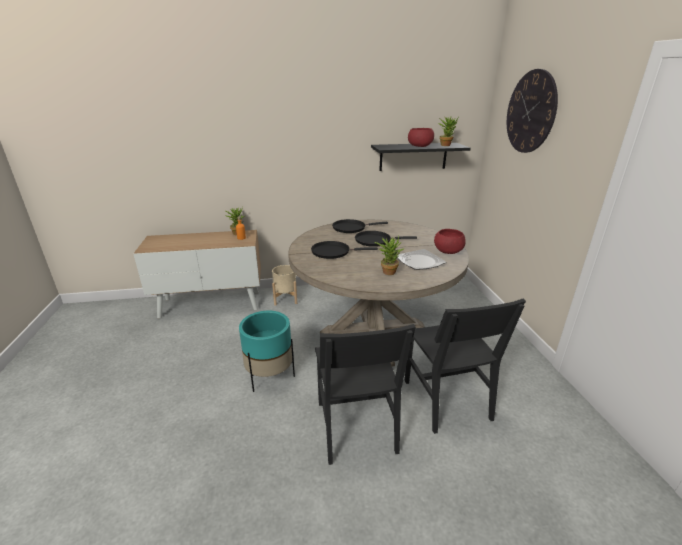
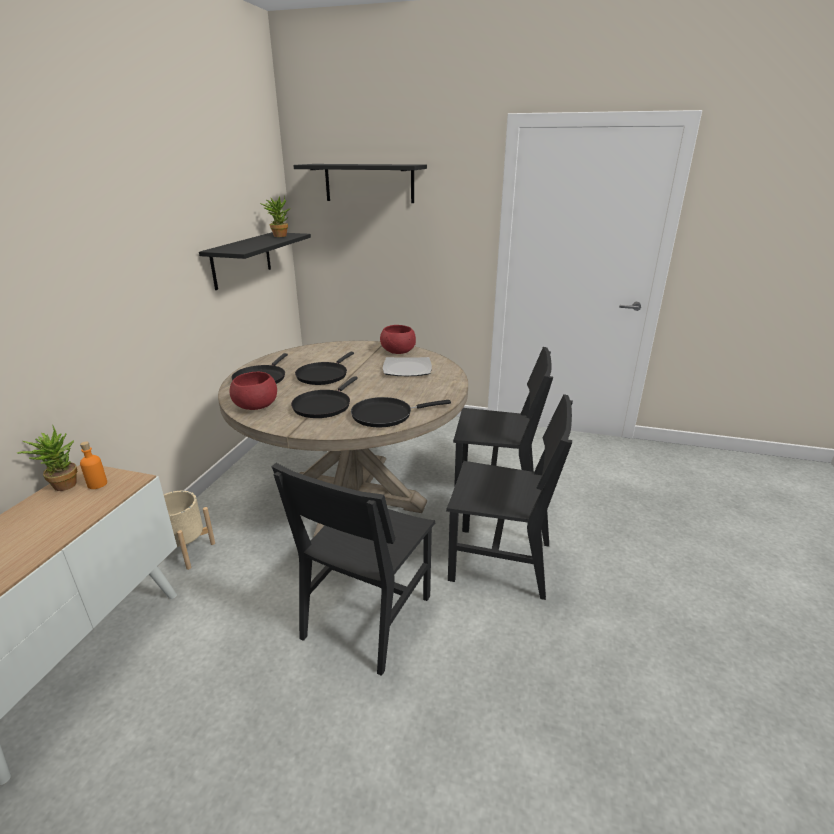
camera: 65 degrees left, 0 degrees up
(270, 376) = (367, 616): turquoise planter -> black chair
(338, 272) = (386, 415): none -> black frying pan
(387, 271) = (412, 389): potted plant -> none
(419, 146) = (262, 241): red bowl -> red bowl (255, 405)
(530, 112) = (369, 183): wall clock -> black shelf

